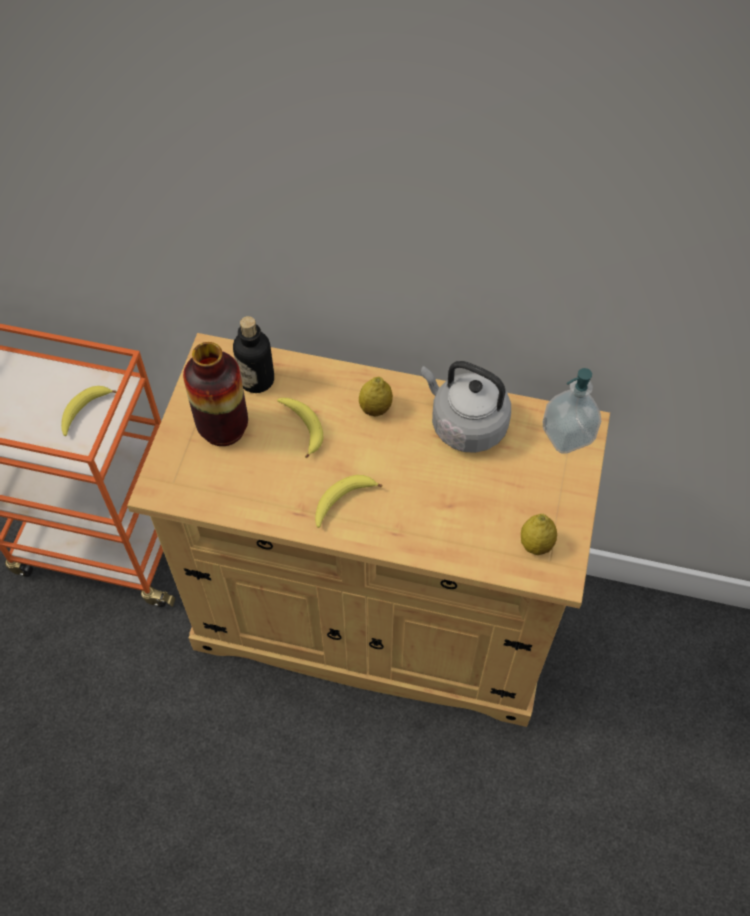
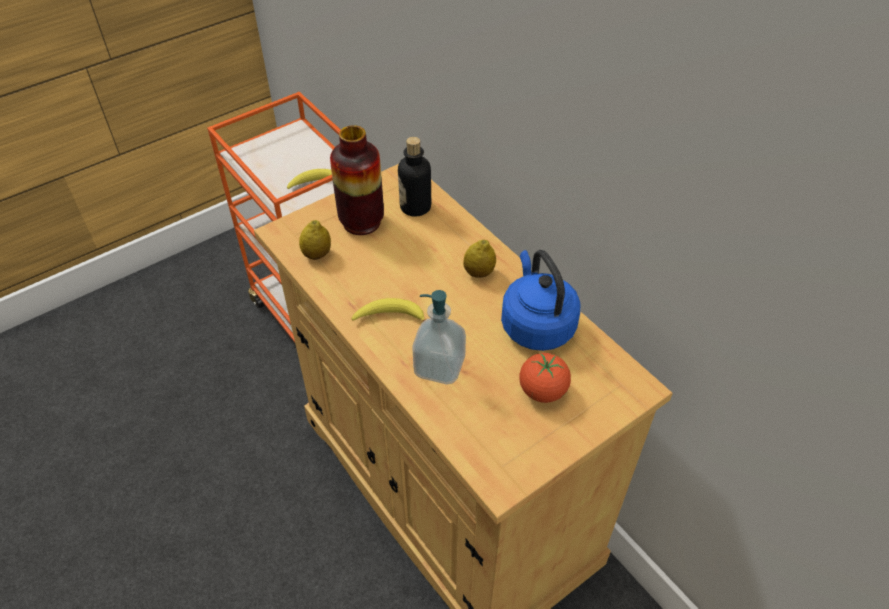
camera: 40 degrees right, 10 degrees down
(303, 427) = (414, 253): banana -> none
(464, 424) = (536, 324): grey kettle -> blue kettle
(521, 479) = (542, 391): none -> tomato
(536, 544) = (504, 446): lemon -> lemon (317, 254)
(567, 434) = (615, 384): soap dispenser -> soap dispenser (439, 366)

